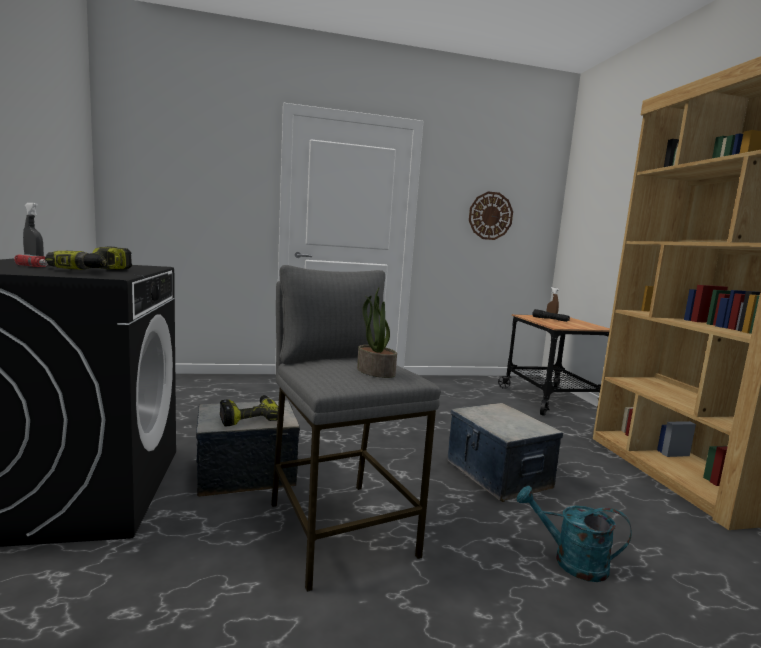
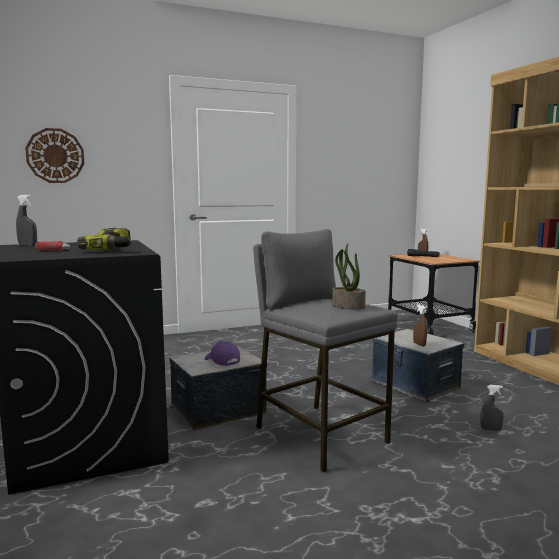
camera: 10 degrees left, 0 degrees up
(249, 417) = (221, 361): power drill -> purple cap
(490, 216) = (359, 168): wall clock -> wall clock (55, 156)
(502, 426) = (419, 344): none -> brown spray bottle
(570, 561) = (490, 430): turquoise watering can -> grey spray bottle

